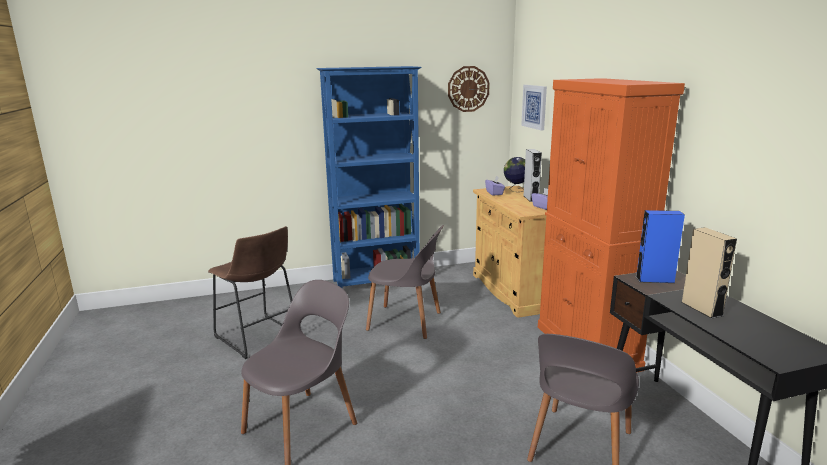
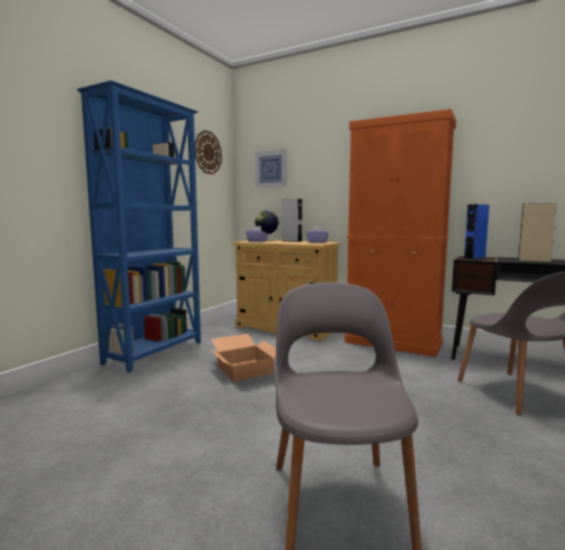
camera: 45 degrees left, 10 degrees down
(259, 338) = (95, 447): brown stool -> none
(406, 322) = (246, 370): grey chair -> cardboard box

